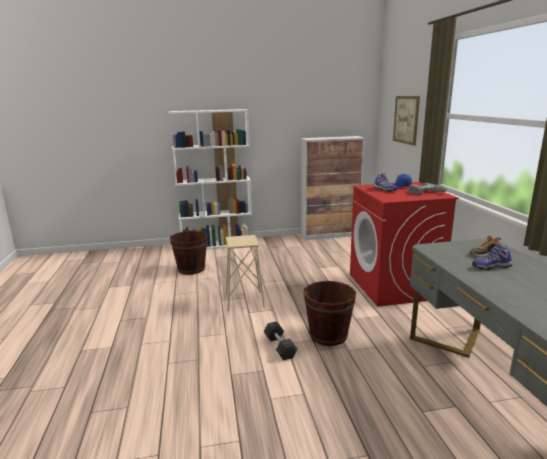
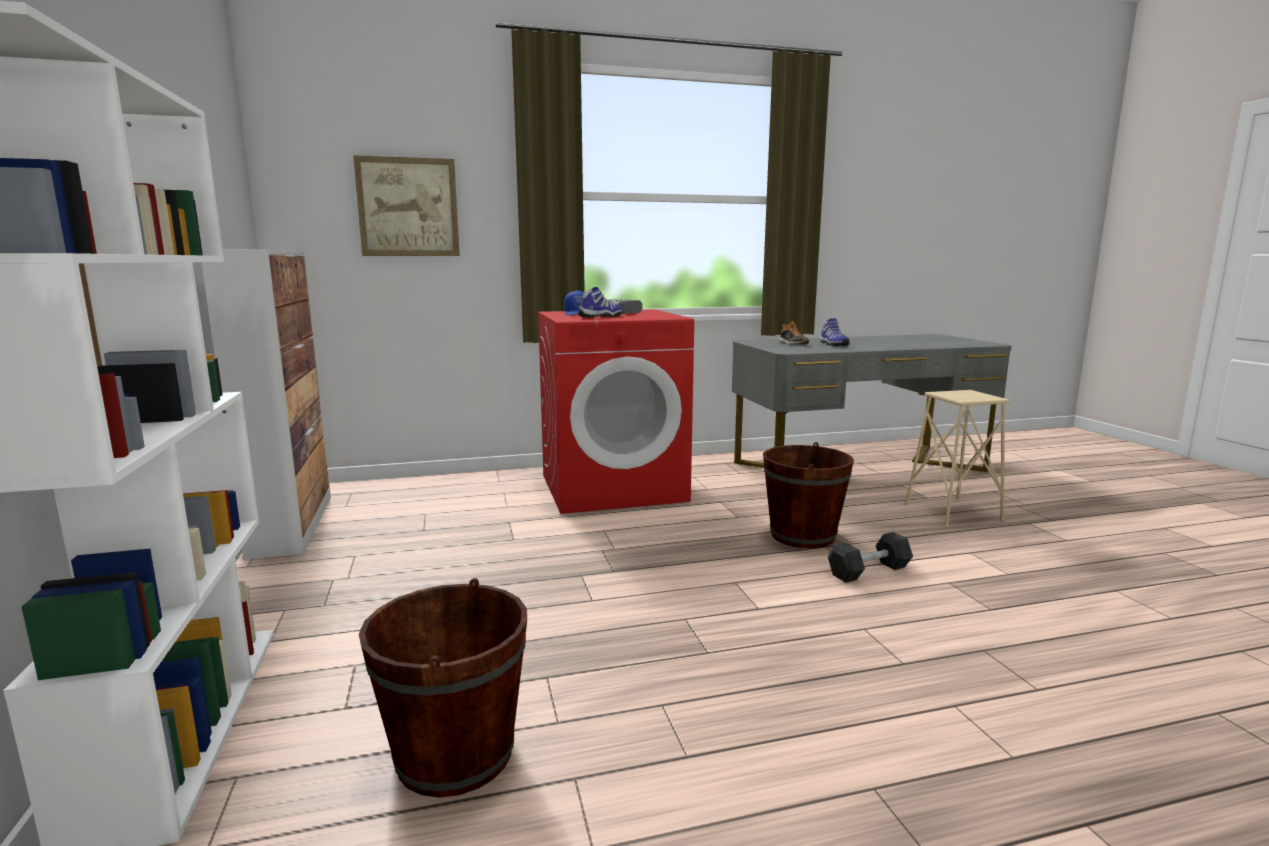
camera: 95 degrees left, 5 degrees down
(244, 300) = (701, 618): beige stool -> beige stool (952, 512)

